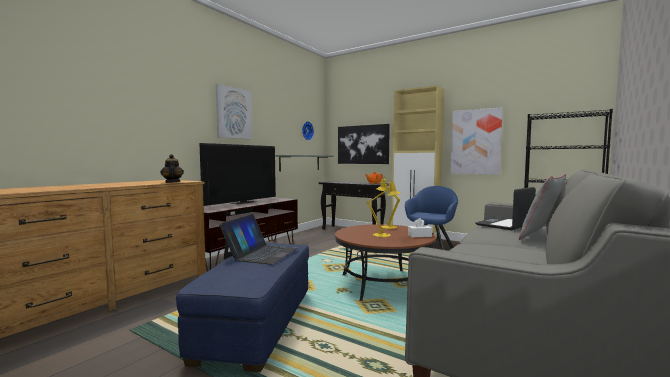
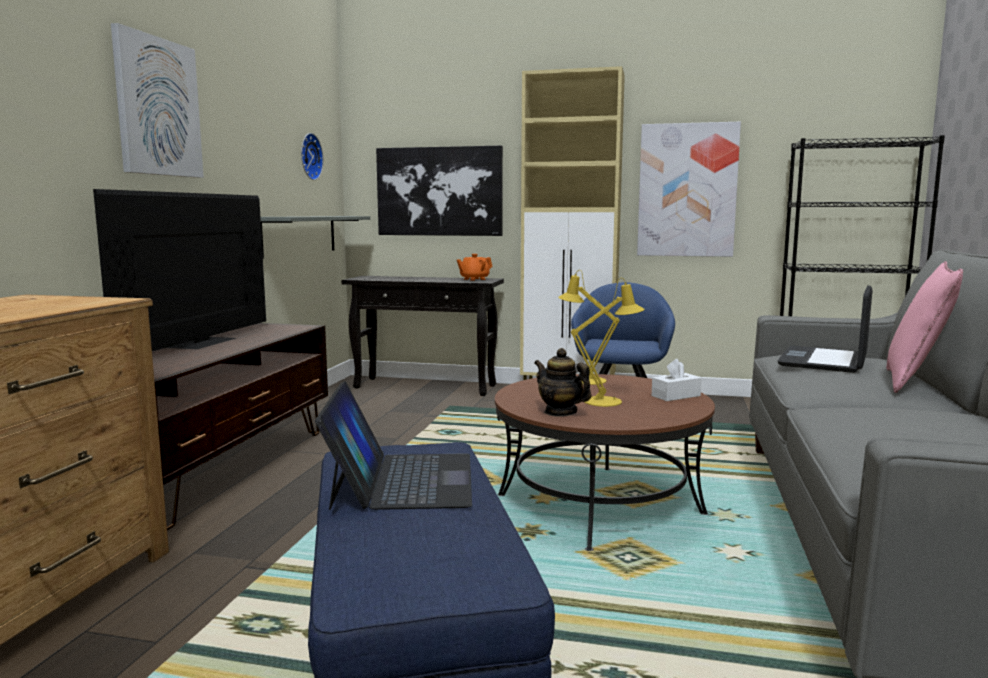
camera: 20 degrees left, 5 degrees up
(172, 182) = (71, 307): teapot -> teapot (560, 412)
(541, 237) = (914, 382): grey pillow -> pink pillow

